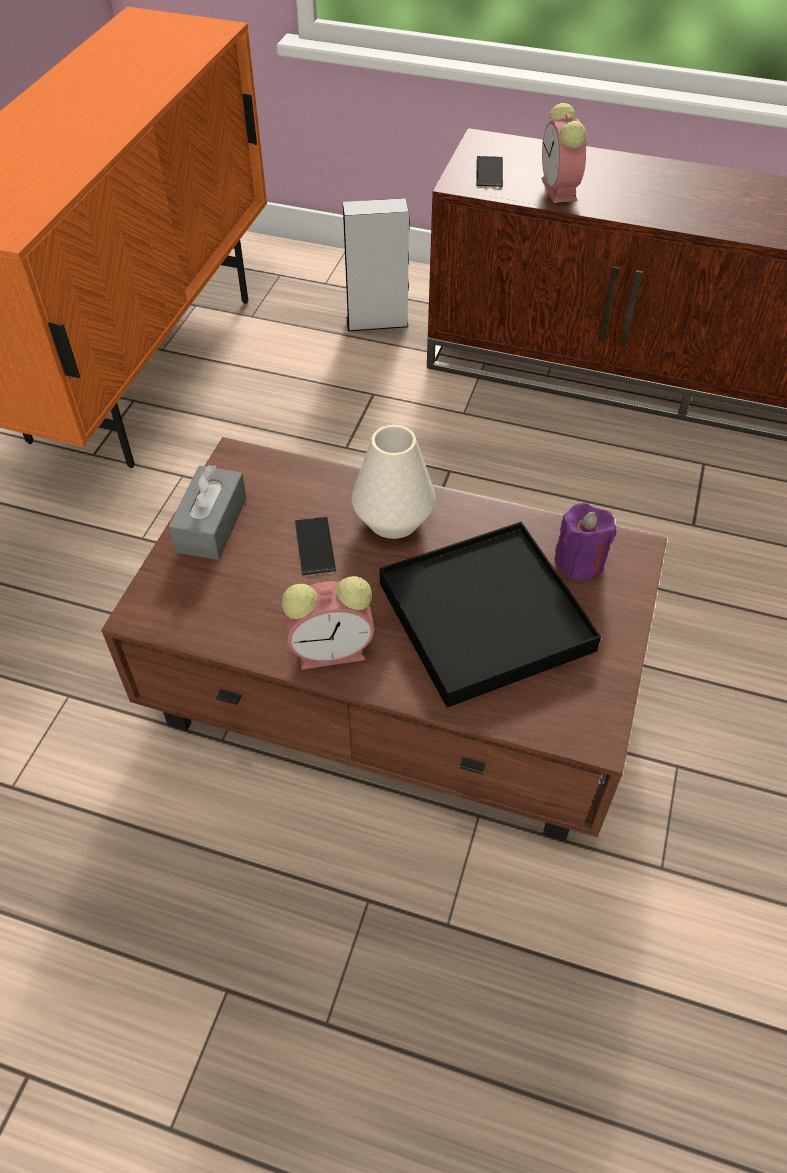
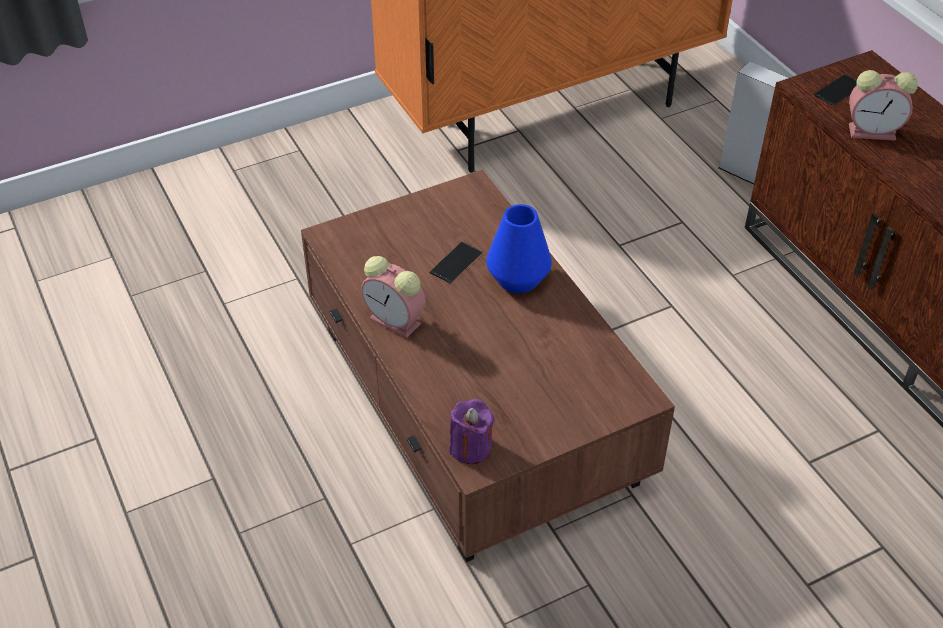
camera: 45 degrees right, 5 degrees down
(211, 525) = (416, 214): grey tissue box -> none
(393, 520) = (518, 279): white vase -> blue vase
(486, 617) = (499, 366): black tray -> none
(560, 191) = (874, 131): alarm clock -> alarm clock turned 120 degrees counterclockwise
(579, 561) = (597, 378): purple candle -> purple candle (470, 447)

